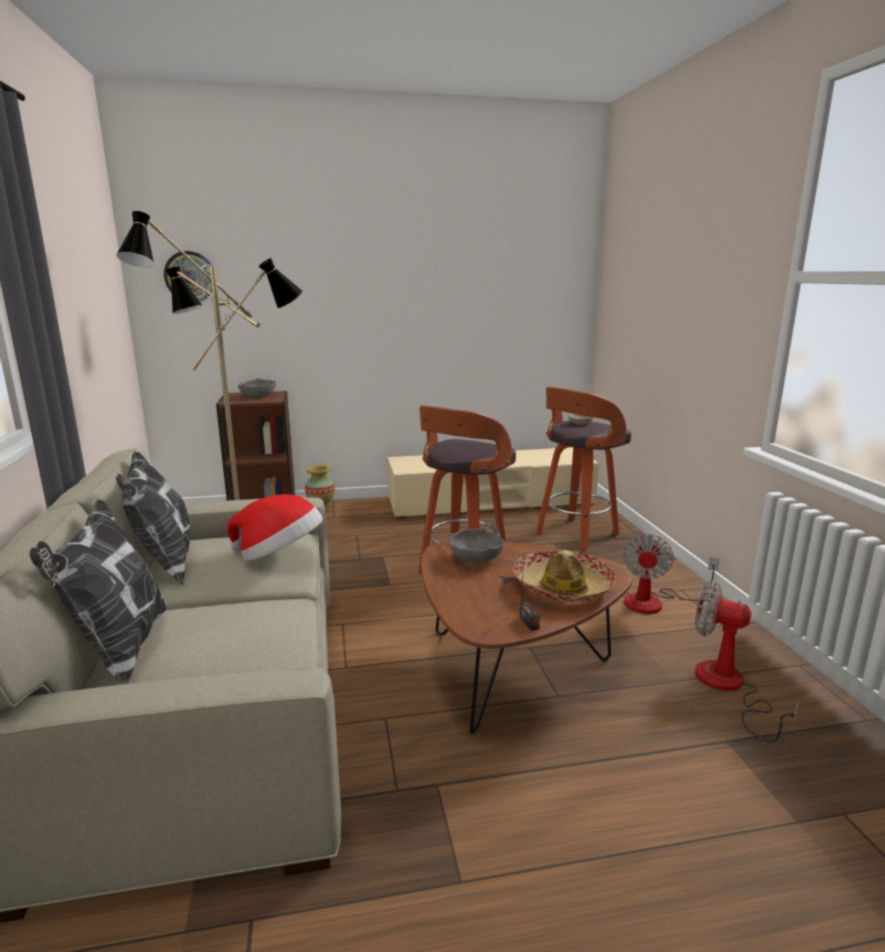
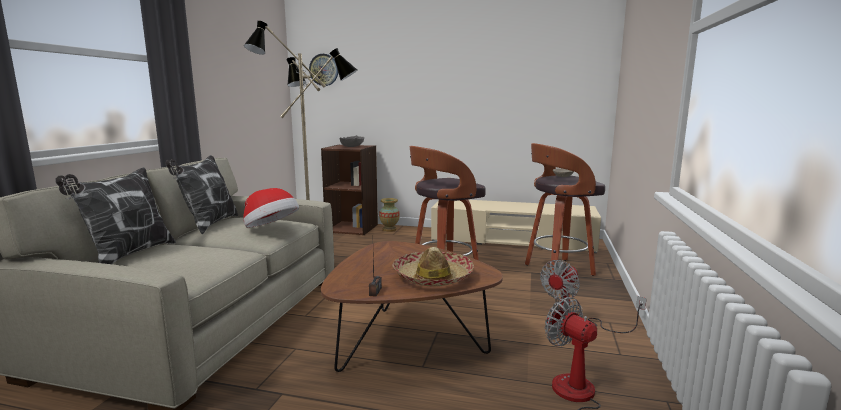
camera: 25 degrees right, 5 degrees down
(476, 558) = (398, 252): grey bowl -> none

